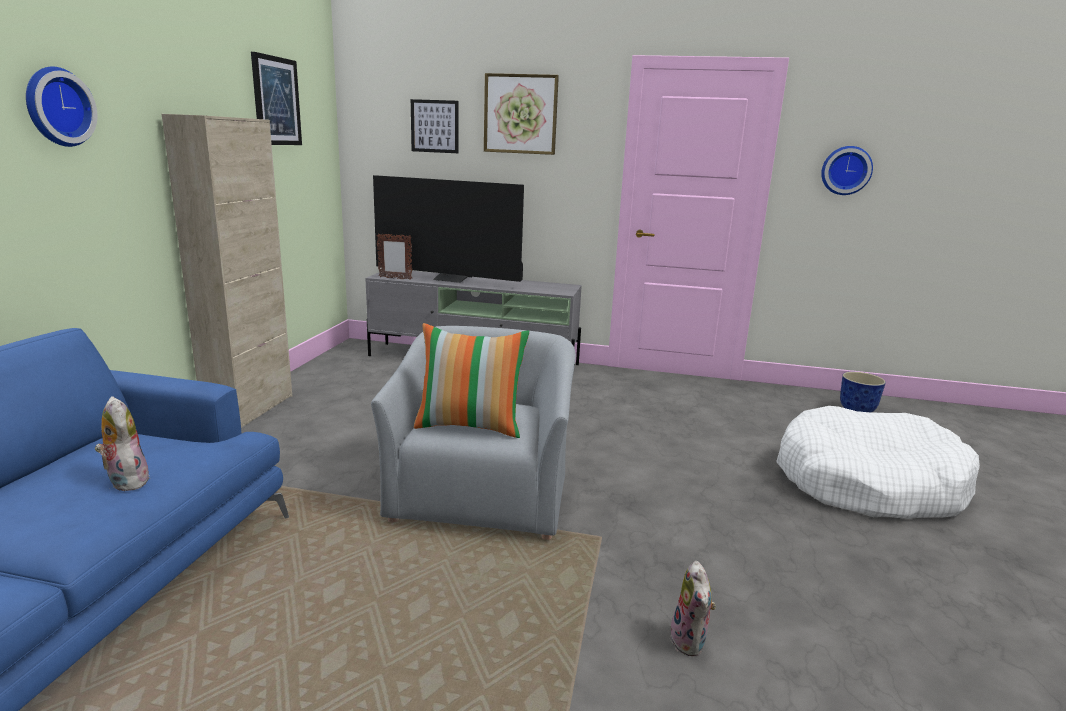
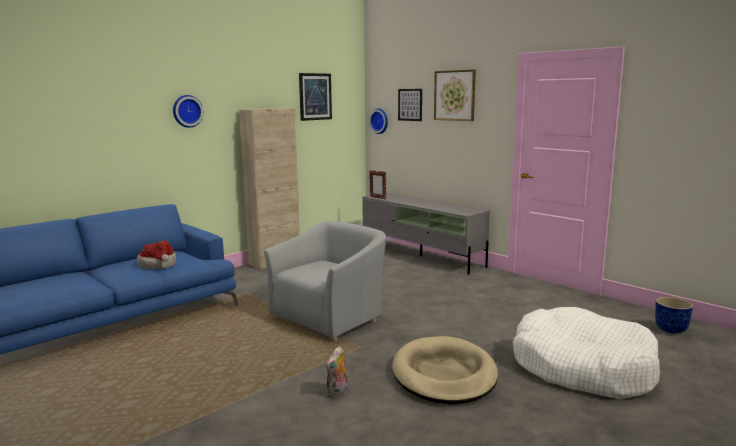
camera: 35 degrees right, 5 degrees down
(125, 481) = (158, 265): plush toy -> hat
(451, 279) = (409, 201): television -> none
(470, 426) = (312, 272): pillow -> none
(764, 547) = (444, 375): none -> beige dog bed
(845, 170) = (673, 130): wall clock -> wall clock (380, 121)

